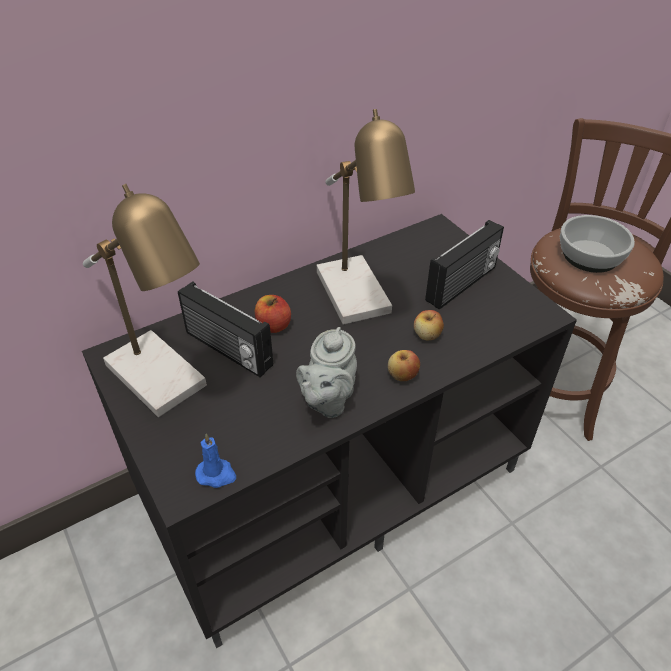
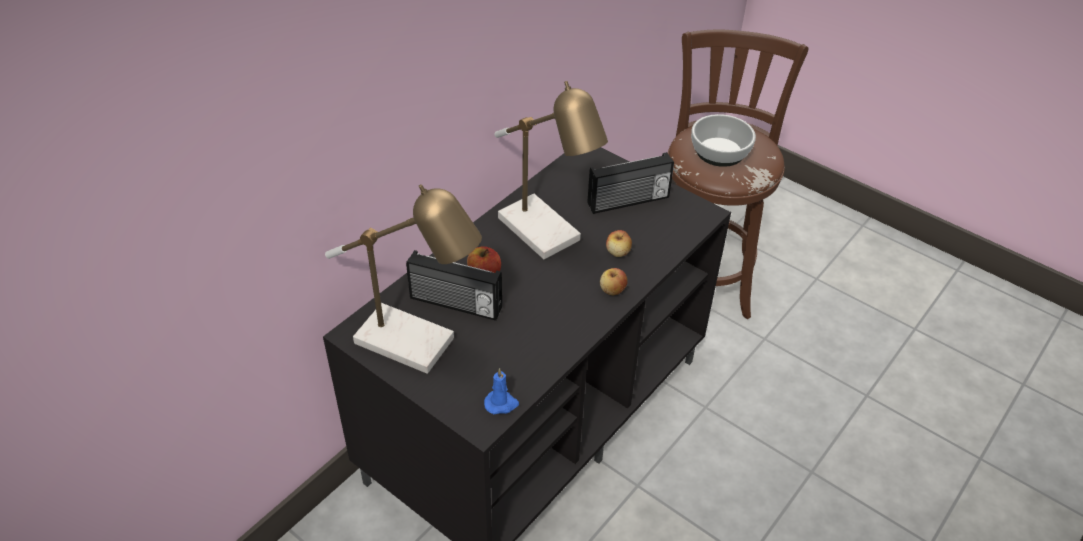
camera: 20 degrees left, 0 degrees up
(328, 400) = (561, 325): grey teapot -> none
(462, 284) = (628, 202): radio -> radio turned 45 degrees clockwise

